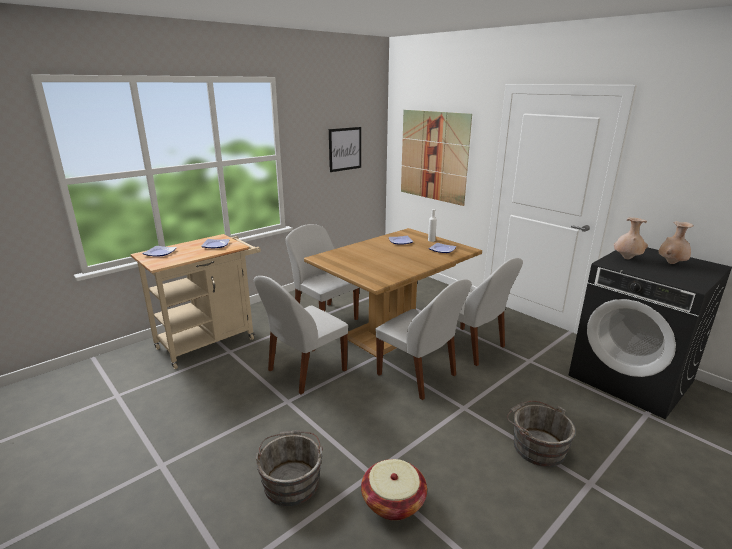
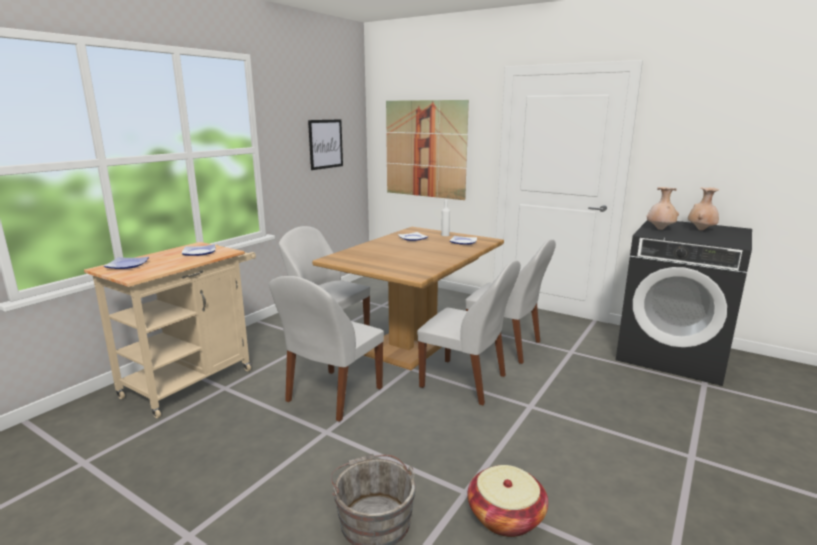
camera: 15 degrees left, 5 degrees down
(536, 446) = (622, 430): grey bucket -> none

